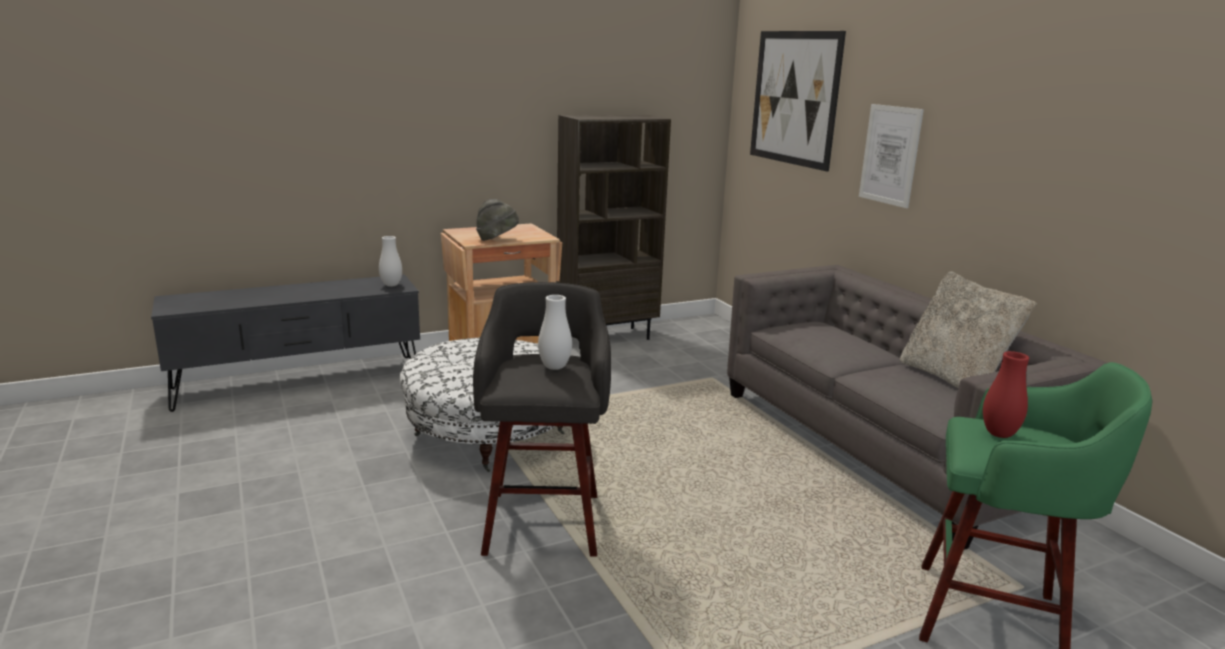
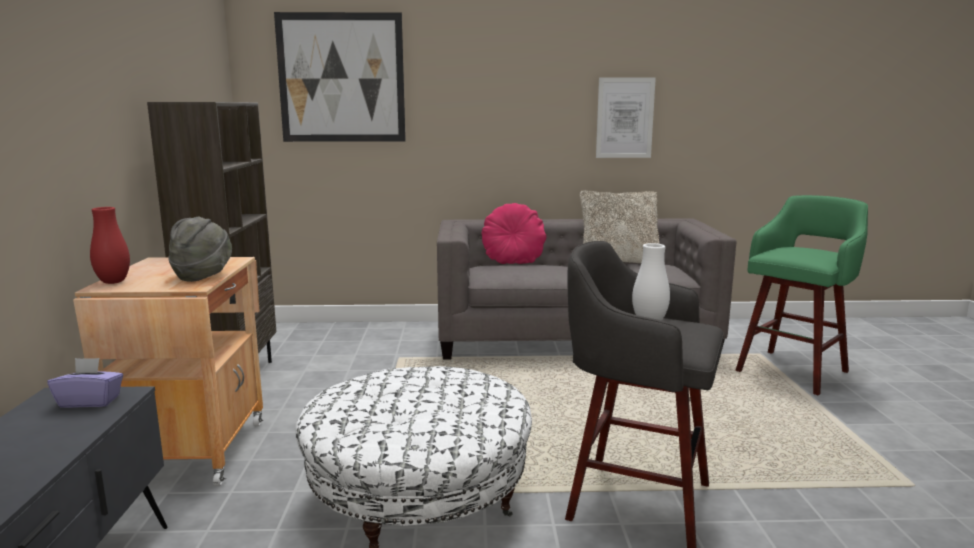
camera: 65 degrees left, 5 degrees down
(391, 285) = (90, 401): white vase -> purple tissue box
(853, 332) = (513, 262): none -> pink pillow
(890, 155) = (477, 116): picture -> picture (625, 118)
(999, 434) = (794, 252): red vase -> red vase (113, 282)

